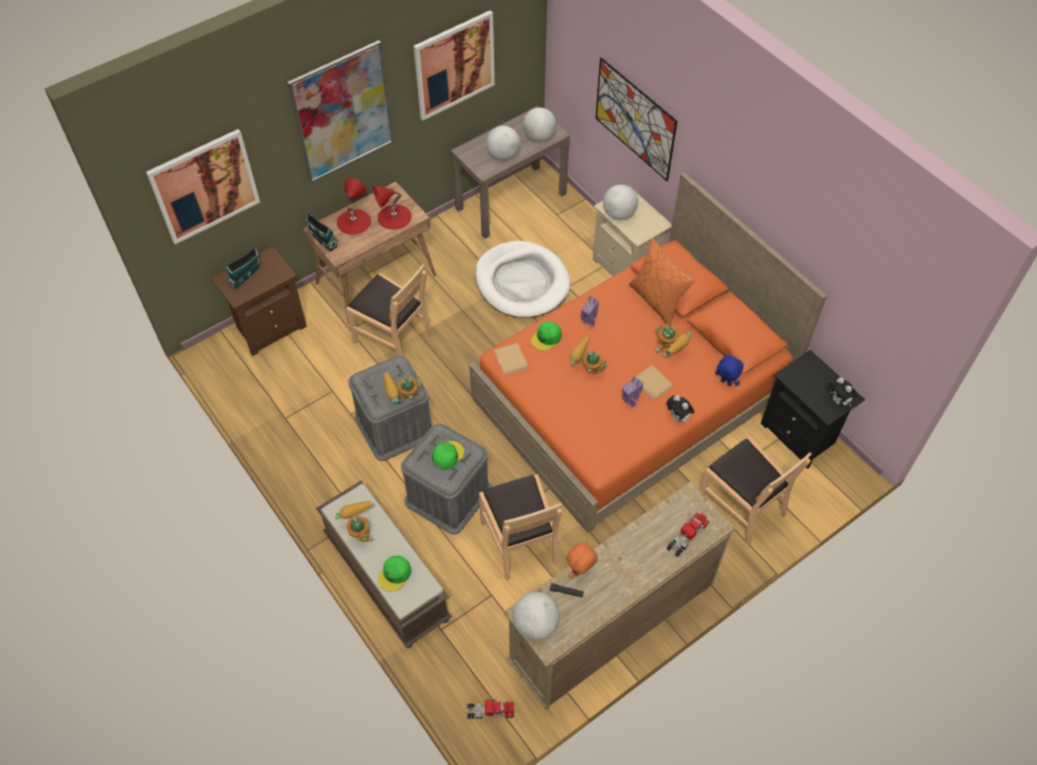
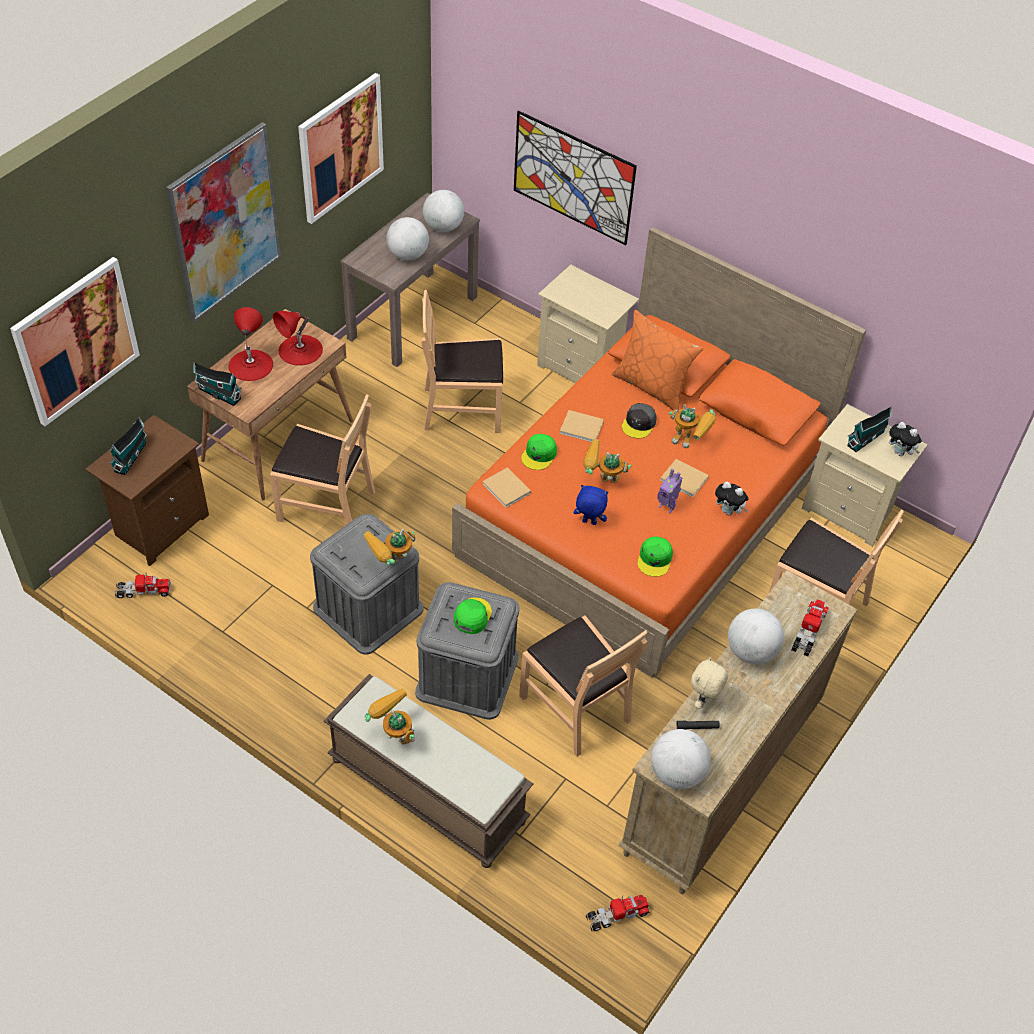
camera: 20 degrees left, 5 degrees down
(241, 374) = (143, 591): none -> toy truck
(395, 574) = (458, 773): green cap -> green cap (655, 559)
(522, 282) = (462, 408): white dog bed -> brown chair
(580, 572) = (704, 701): orange plush toy -> beige plush toy
(588, 323) = (582, 428): toy robot -> beige book
(619, 214) = (572, 297): globe -> globe (751, 651)
(634, 329) = (639, 424): none -> grey cap
(725, 383) = (766, 461): blue plush toy -> blue plush toy (588, 523)
(800, 434) = (850, 511): black nightstand -> beige nightstand
(814, 382) = (866, 438): none -> toy house

